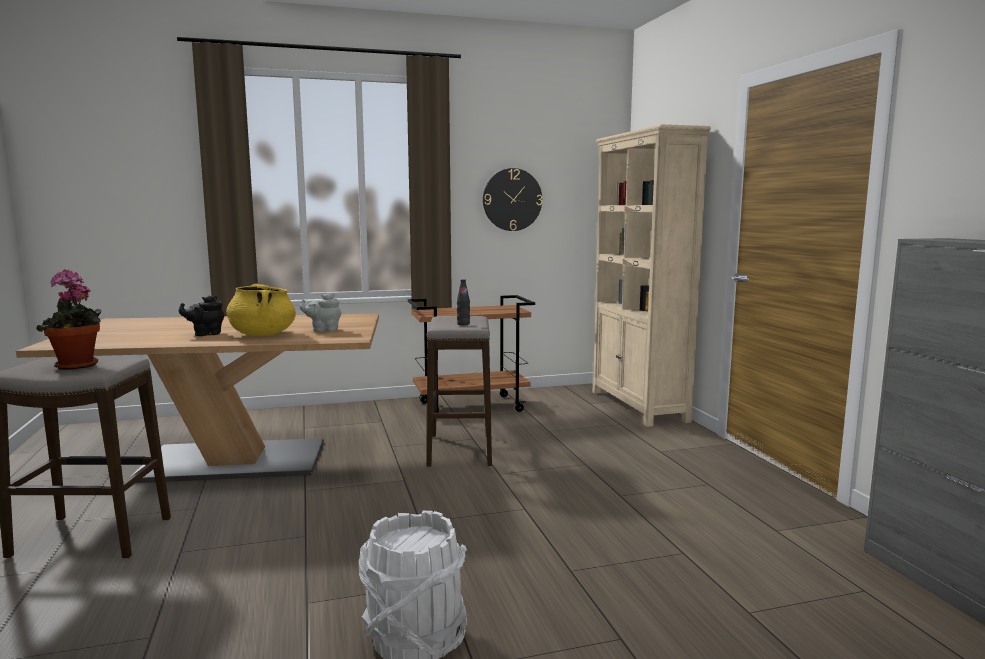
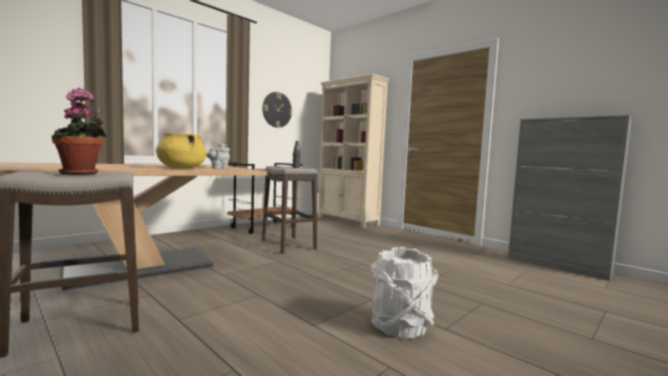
camera: 30 degrees left, 5 degrees down
(205, 334) = (134, 167): black teapot -> none

